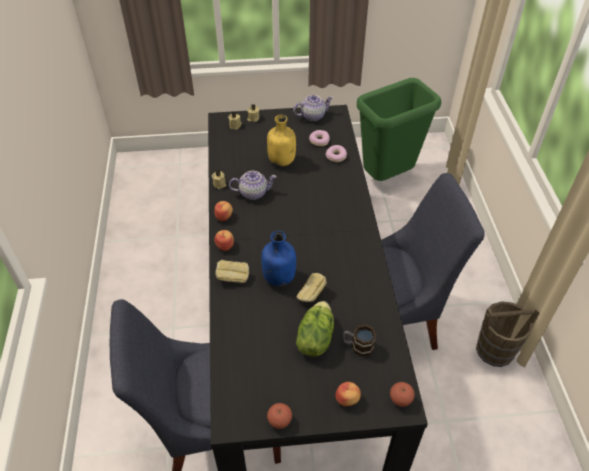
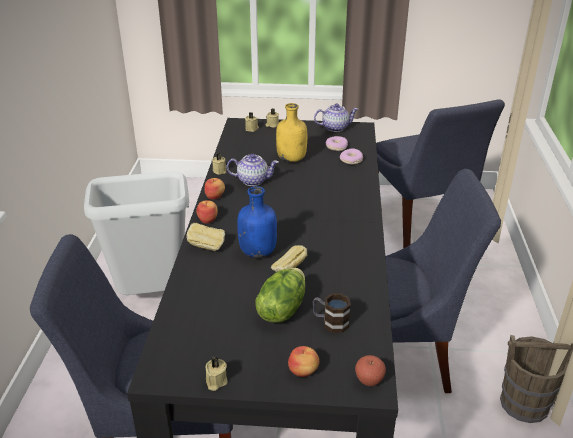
camera: 10 degrees right, 15 degrees down
(165, 289) = (152, 295): none -> grey trash can
(279, 421) = (215, 381): apple -> beige candle
(387, 178) = (420, 223): green trash can -> blue chair

